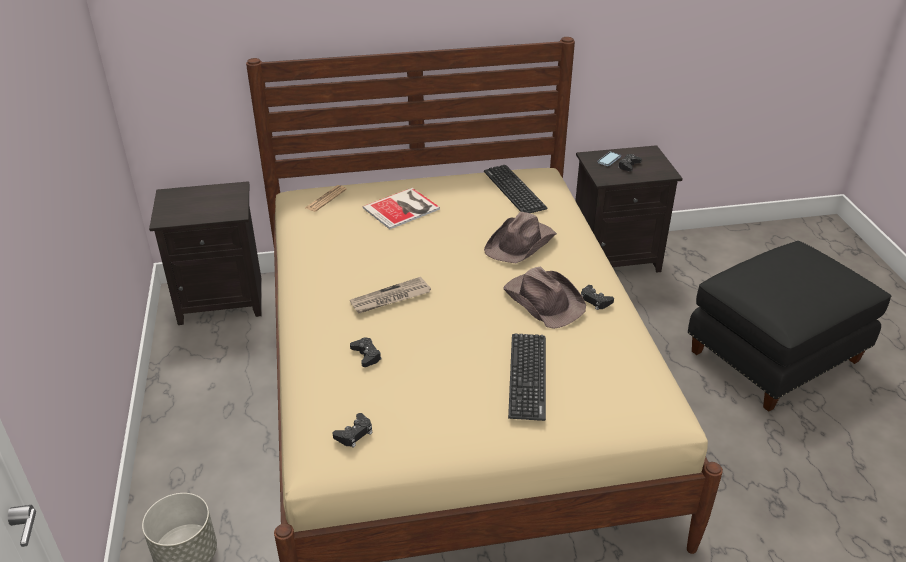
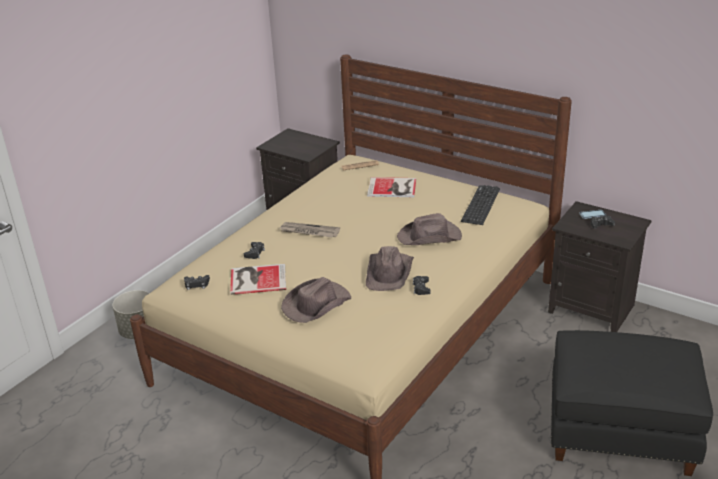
camera: 45 degrees right, 5 degrees down
(418, 385) = (256, 279): none -> book
(527, 376) = (315, 304): keyboard -> brown hat

